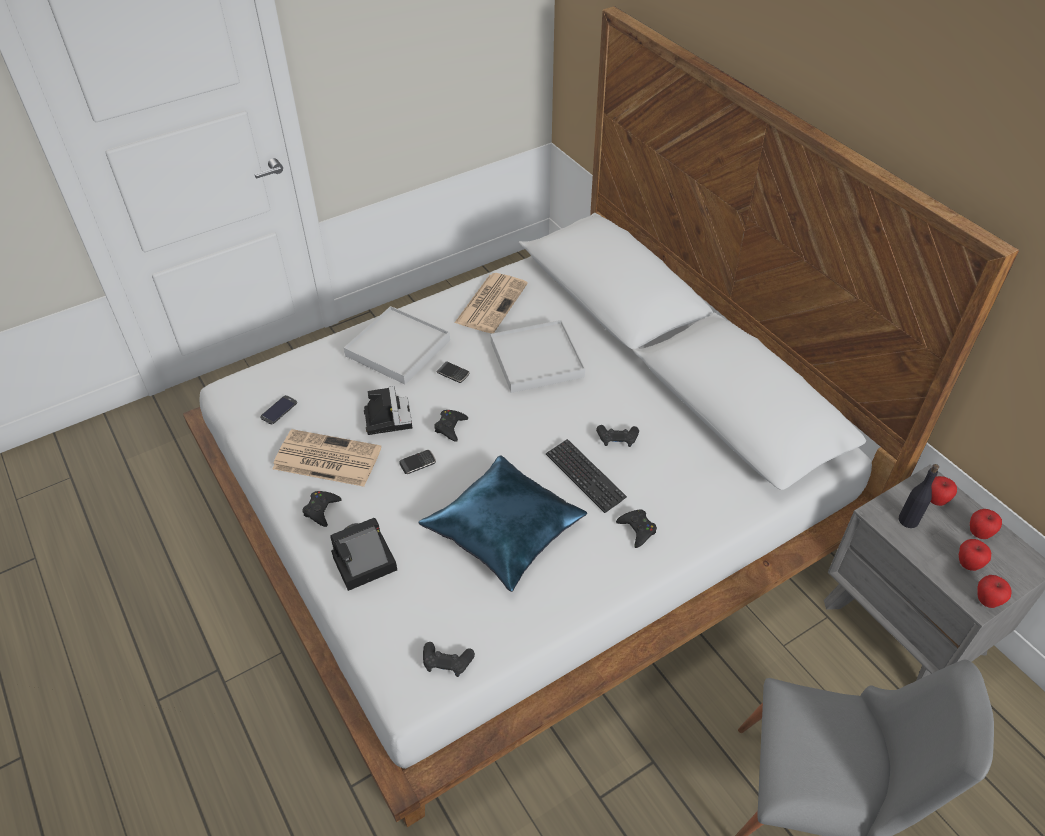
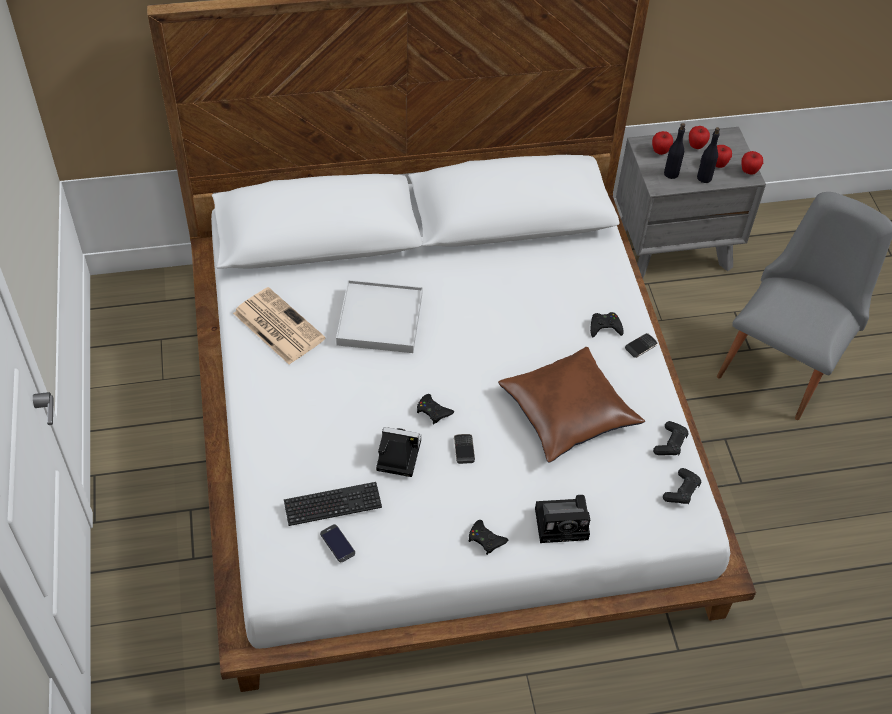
camera: 70 degrees left, 5 degrees up
(325, 459) = (423, 520): newspaper -> none
(362, 565) = (564, 523): camera -> camera turned 90 degrees counterclockwise
(398, 348) = (303, 419): white tray -> none
(453, 374) = (364, 387): phone -> phone (641, 346)
(505, 530) = (568, 411): blue pillow -> brown pillow
(585, 476) = (537, 338): keyboard -> keyboard (333, 505)
(617, 439) = (505, 302): black game controller -> black game controller (670, 443)
(931, 555) = (704, 178): none -> black bottle

